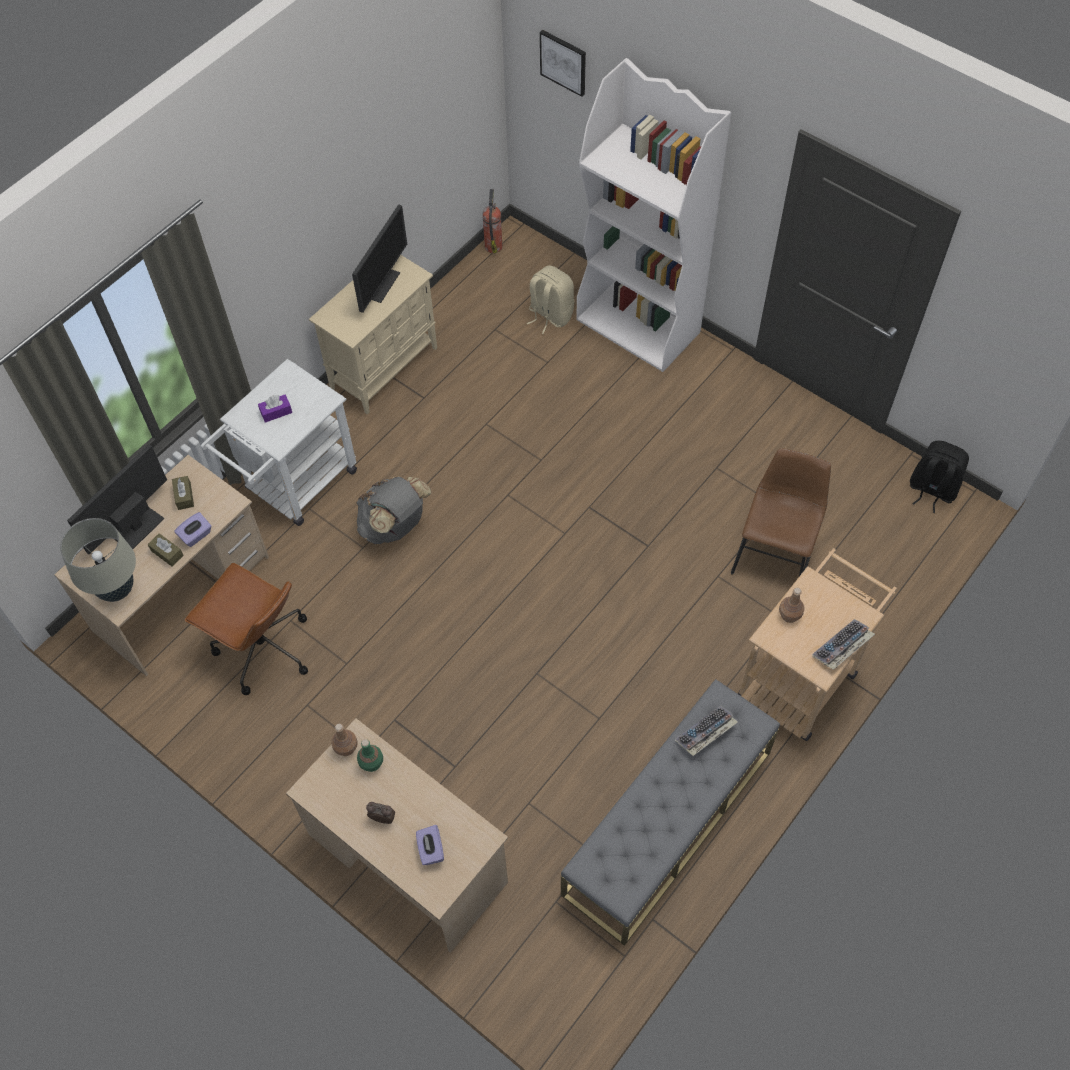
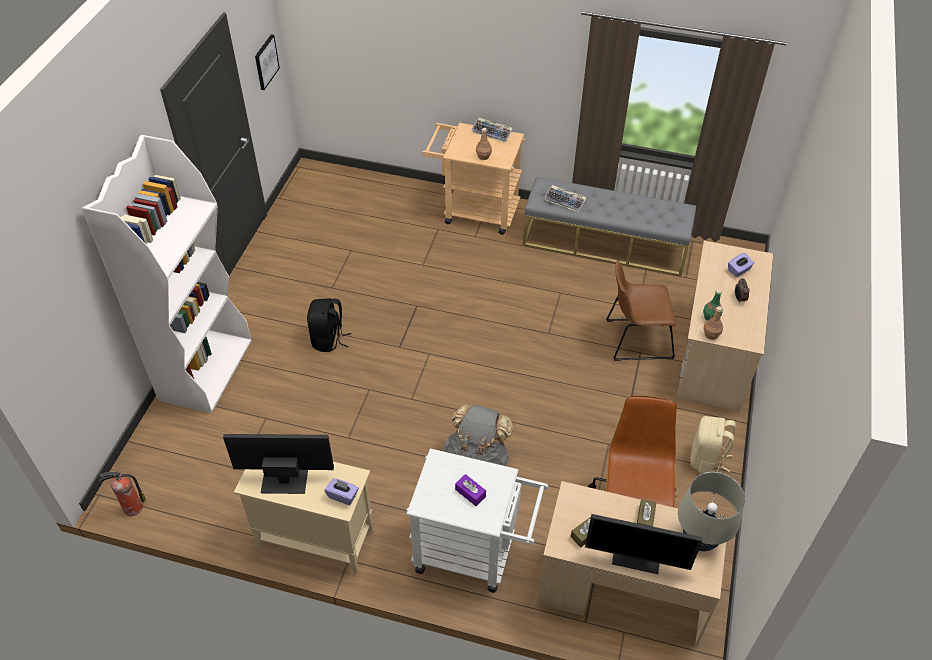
camera: 115 degrees left, 10 degrees down
(196, 535) = (616, 505): purple tissue box -> purple tissue box (343, 495)
(550, 315) = (211, 434): beige backpack -> beige backpack (707, 459)
(563, 62) = (48, 299): picture -> picture (266, 62)
(776, 550) = (387, 242): brown chair -> brown chair (635, 339)
(931, 489) = (305, 184): black backpack -> black backpack (328, 340)

